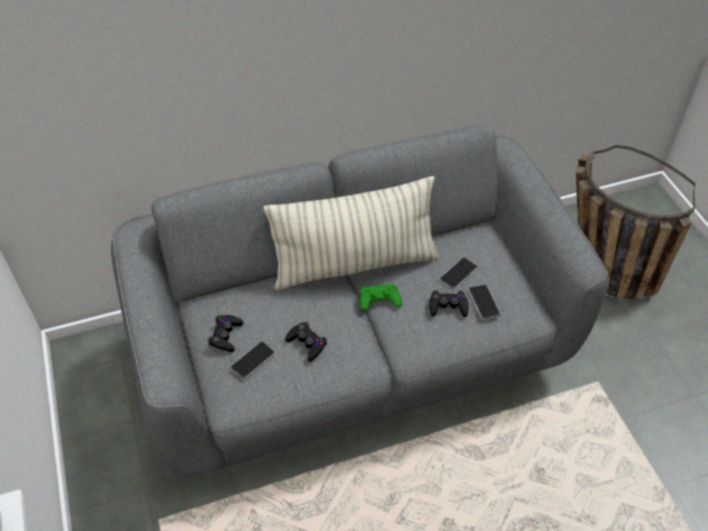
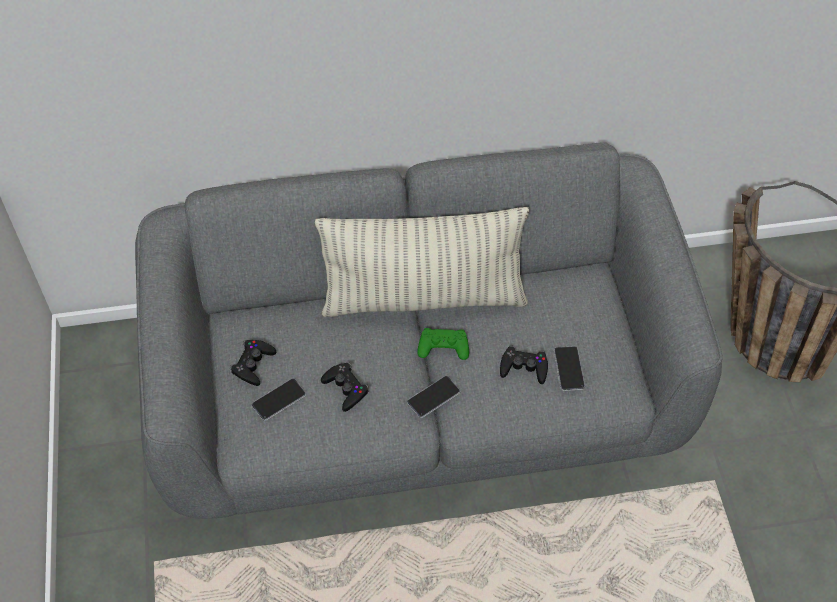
camera: 10 degrees right, 5 degrees up
(458, 273) = (546, 327): phone -> phone (433, 397)

